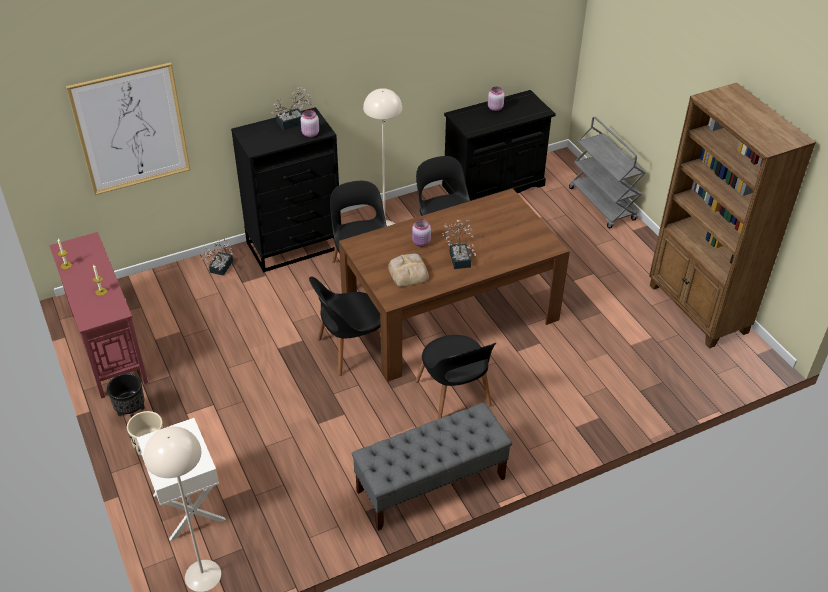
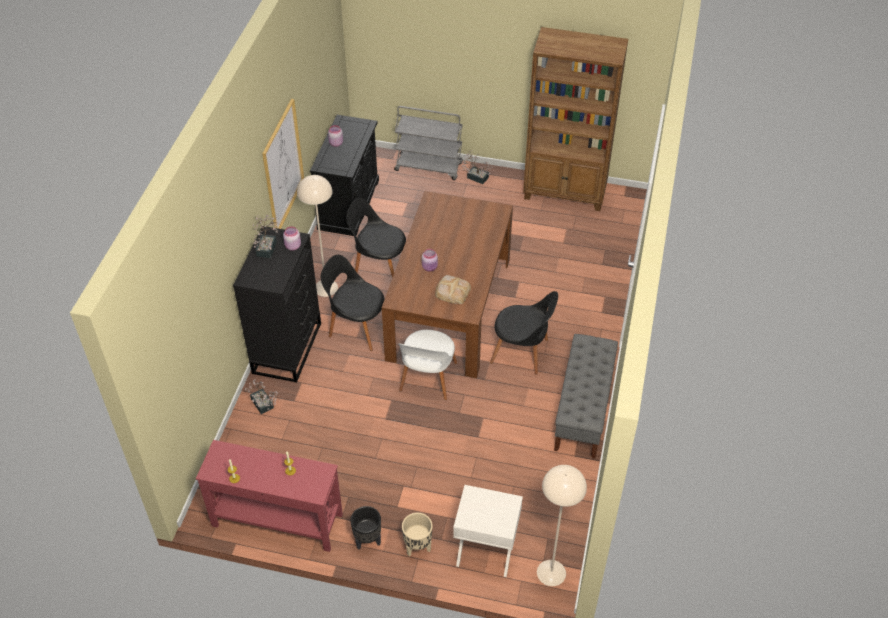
camera: 50 degrees left, 5 degrees up
(131, 129) = (192, 337): picture -> picture (283, 167)
(351, 349) = (427, 379): black chair -> white chair
(459, 257) = (464, 258): potted plant -> potted plant (475, 176)

